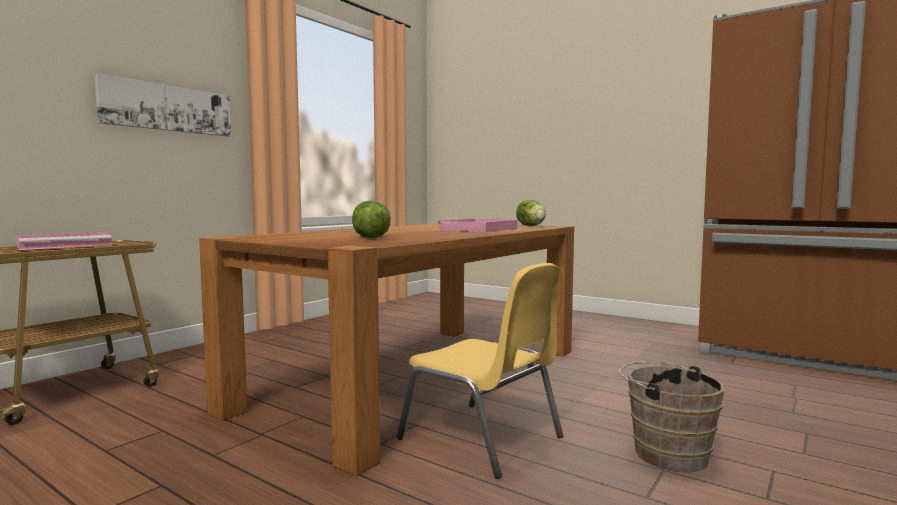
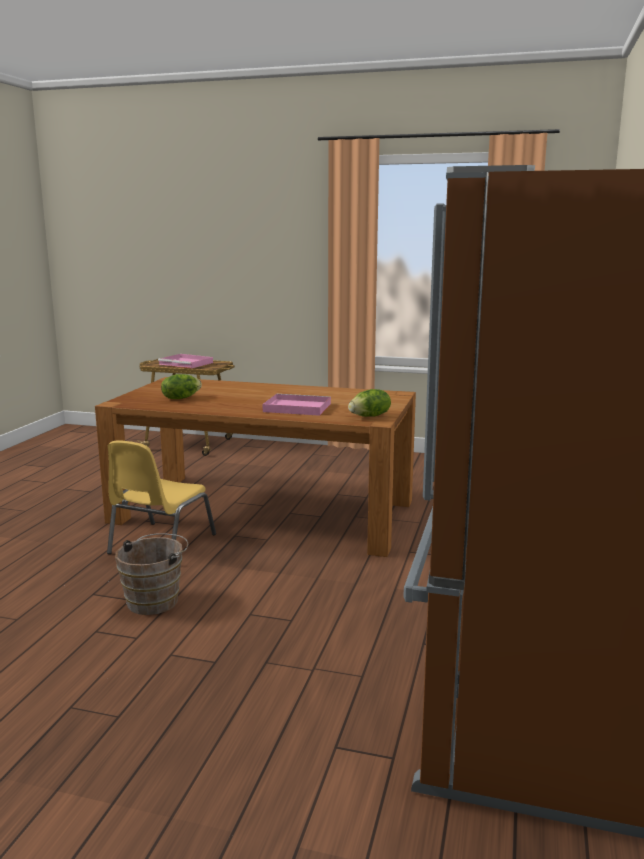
camera: 70 degrees right, 10 degrees up
(167, 108) = (275, 270): picture -> none

